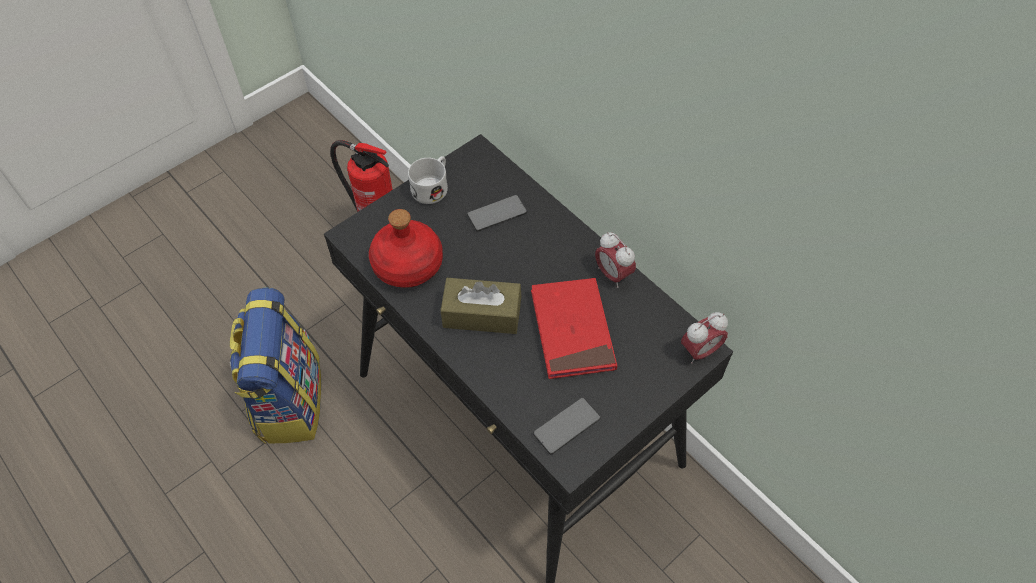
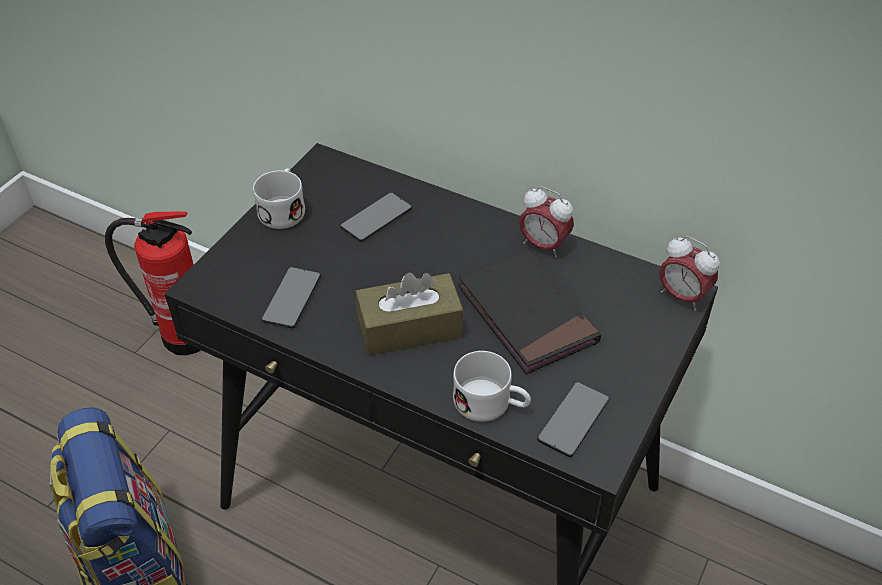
camera: 20 degrees left, 10 degrees down
(408, 264) = (292, 298): red bottle -> phone
(513, 394) = (491, 404): none -> white mug
(572, 330) = (527, 315): red book -> black book
(699, 351) = (682, 296): alarm clock -> alarm clock turned 90 degrees clockwise

